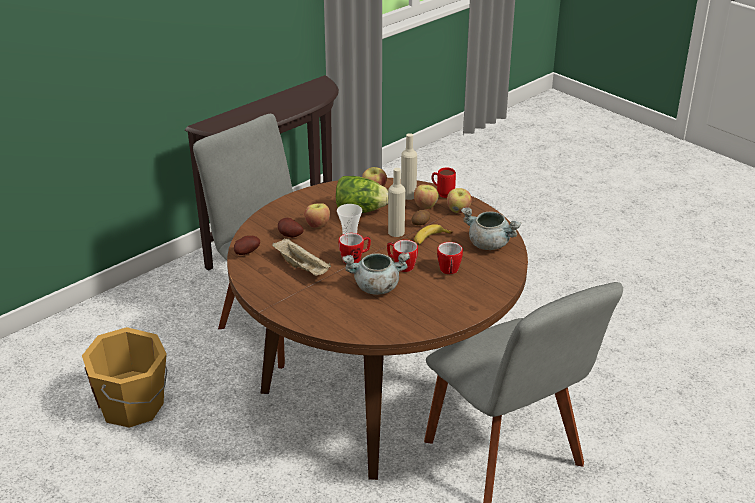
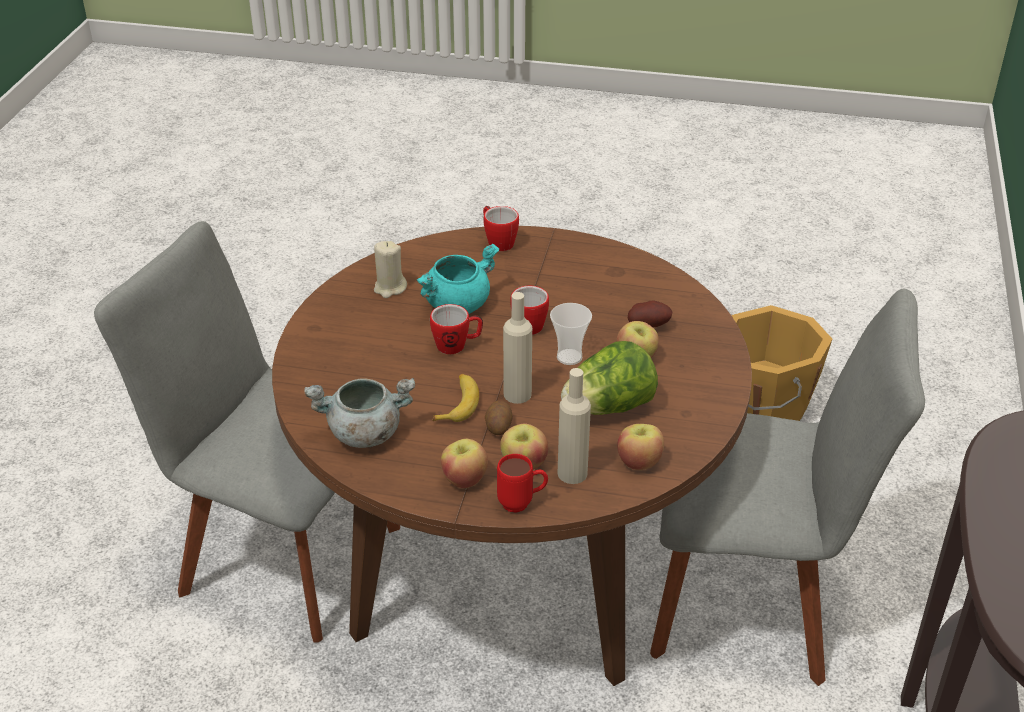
camera: 145 degrees right, 5 degrees up
(246, 252) = (666, 282): potato -> none
(302, 268) = (575, 292): beige tray -> none
(376, 288) = (457, 304): grey cooking pot -> turquoise cooking pot
(406, 314) = (389, 288): none -> beige candle
(449, 272) = (385, 364): mug -> mug (498, 242)

